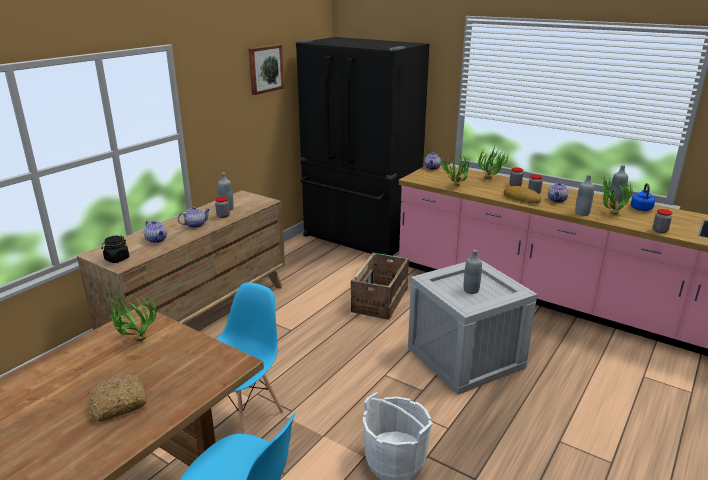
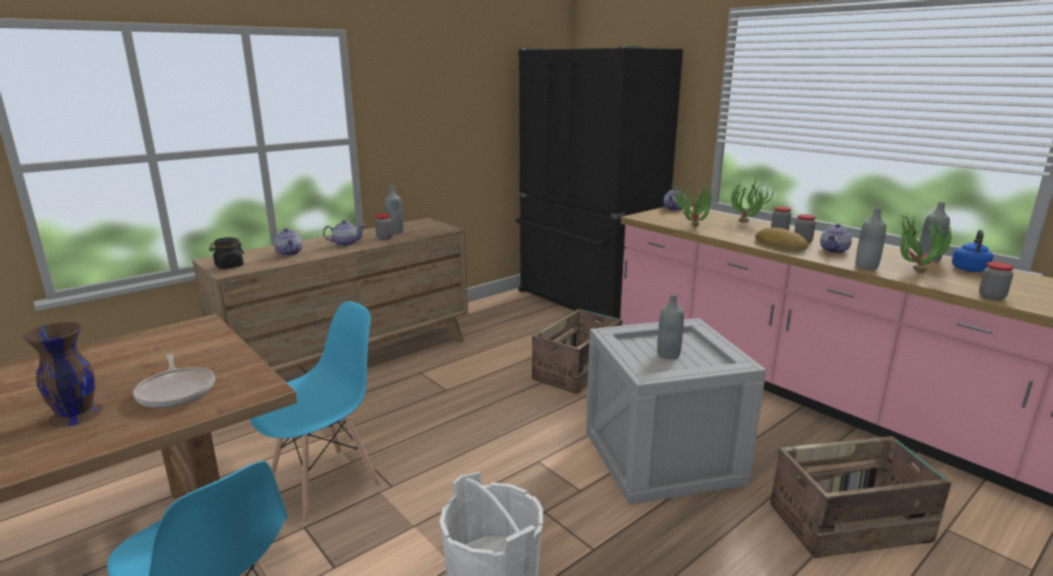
camera: 15 degrees right, 5 degrees down
(118, 404) = (75, 414): bread -> brown vase
(134, 342) = (166, 350): potted plant -> none
(177, 374) = (177, 391): none -> frying pan
(265, 69) = (475, 78): picture -> none
(591, 382) = (851, 523): none -> crate

